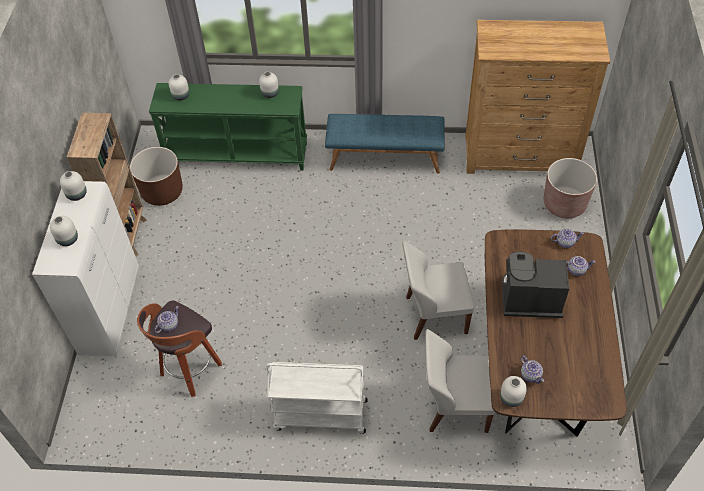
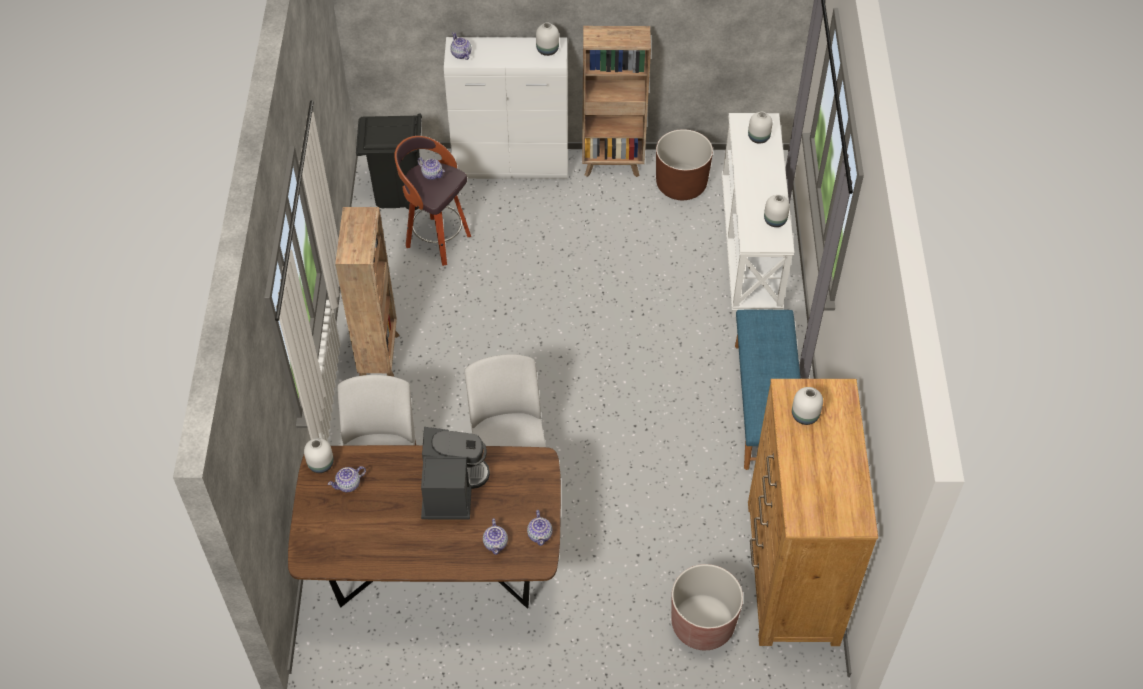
camera: 85 degrees right, 0 degrees up
(62, 261) = (461, 54): none -> teapot
(67, 239) = (488, 53): white vase -> white vase (804, 415)
(122, 406) = (398, 192): none -> black trash can
(237, 154) = (751, 248): green console table -> white console table
(320, 415) = (379, 356): white cart -> brown bookcase

